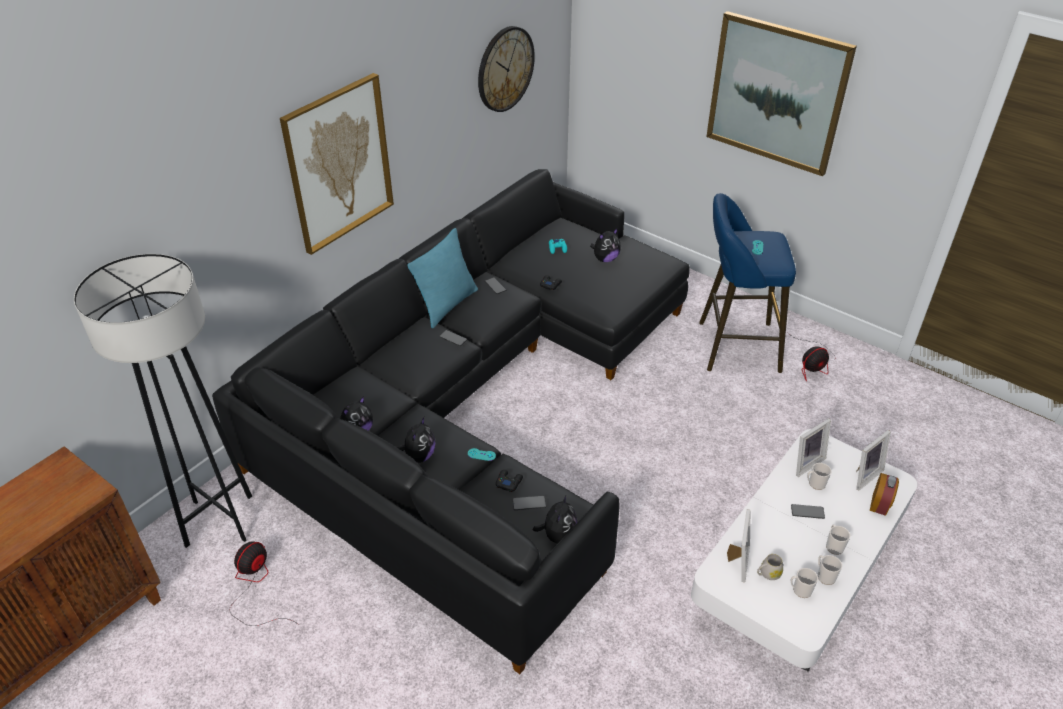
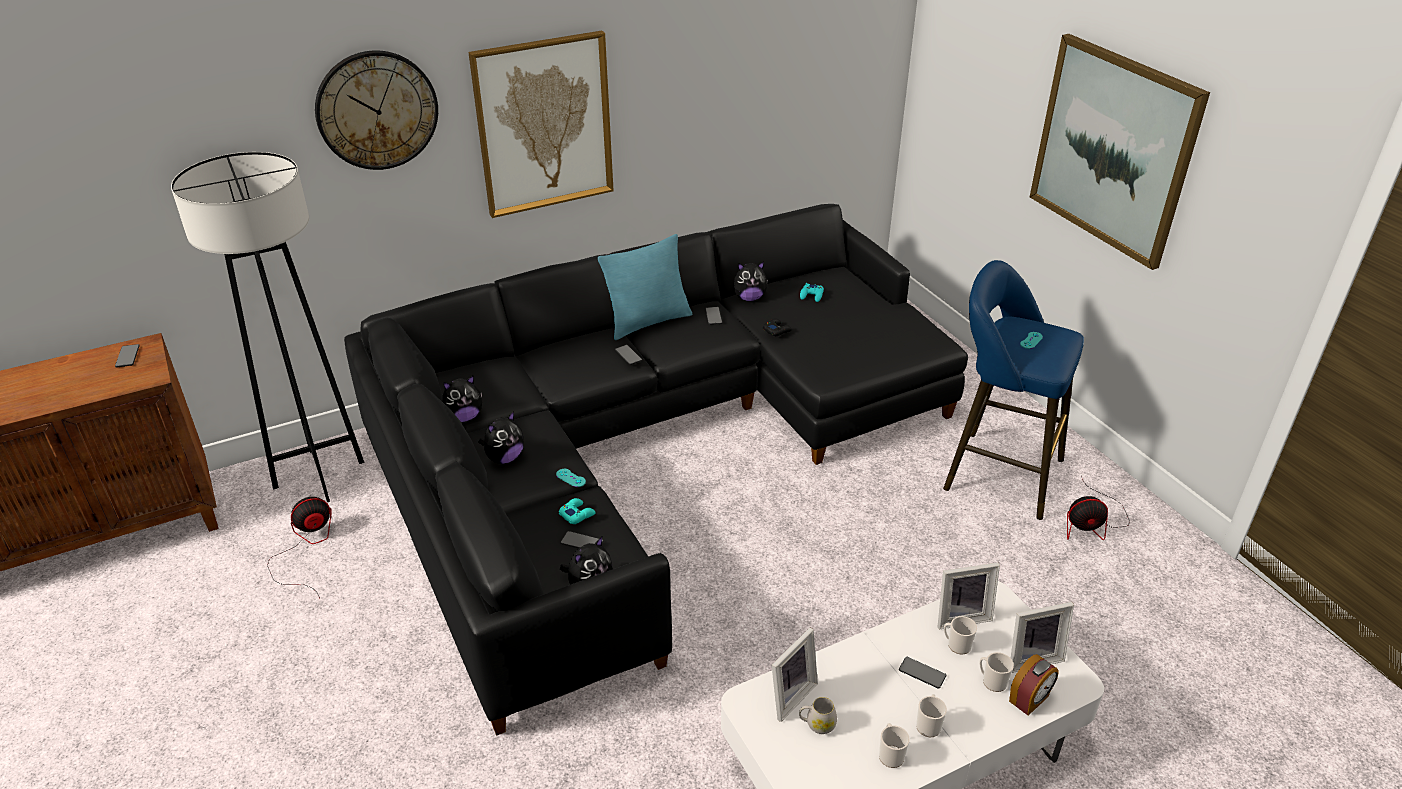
camera: 25 degrees right, 5 degrees down
(51, 479) = (127, 356): none -> phone
(505, 69) = (799, 70): wall clock -> wall clock (377, 110)
(508, 482) = (577, 514): black game controller -> turquoise game controller
(605, 259) = (860, 320): plush toy -> plush toy (749, 298)
(800, 590) = (845, 758): mug -> mug (992, 681)

